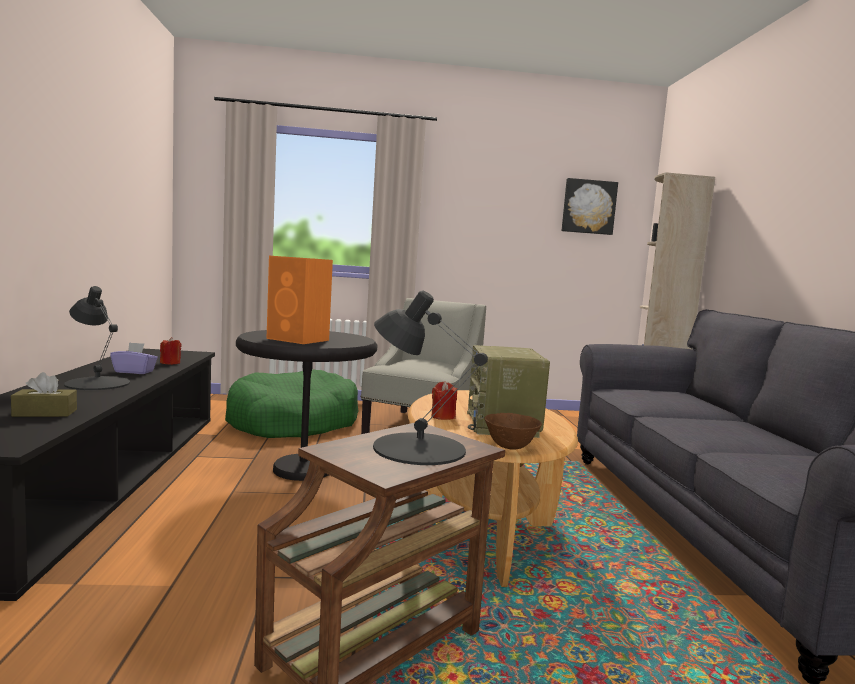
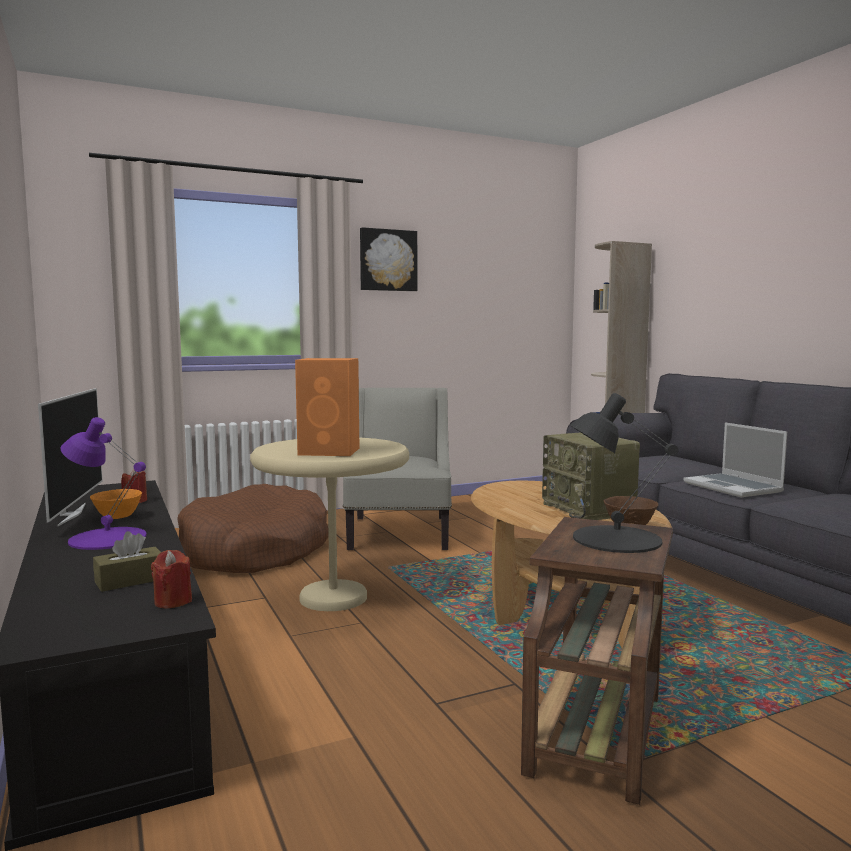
camera: 20 degrees left, 0 degrees up
(98, 383) = (107, 538): black table lamp -> purple table lamp
(112, 365) = (70, 514): none -> television
(134, 371) = (117, 518): purple tissue box -> orange bowl
(293, 422) = (255, 550): green dog bed -> brown dog bed
(303, 469) = (333, 598): black side table -> beige side table
(443, 416) = (529, 511): red candle -> red candle (173, 601)
(588, 207) = (516, 273): picture -> picture (387, 260)
(706, 431) = (734, 487): none -> laptop

